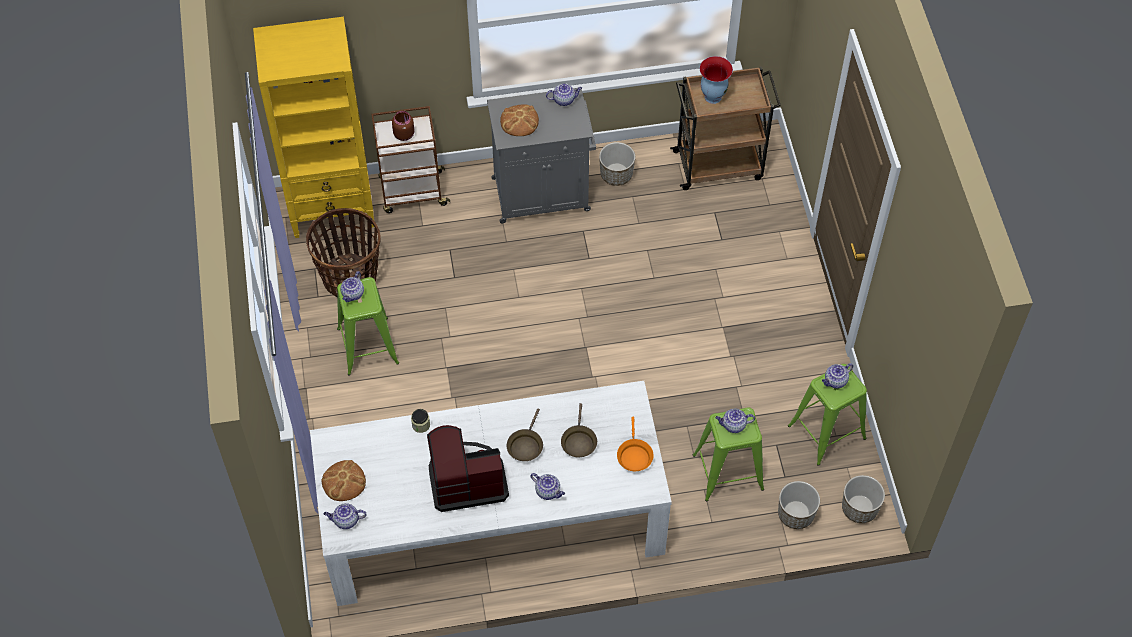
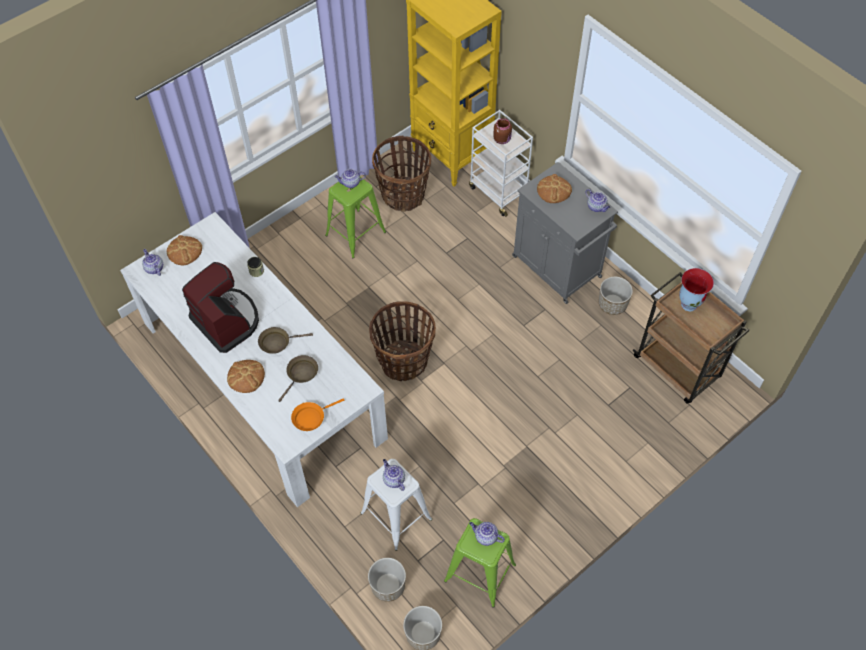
camera: 60 degrees right, 0 degrees up
(412, 192) = (498, 192): brown cart -> white cart
(548, 491) = (246, 377): teapot -> bread
(559, 380) = (404, 361): none -> basket
(578, 441) = (301, 374): brown frying pan -> brown frying pan turned 150 degrees clockwise
(728, 472) = (396, 516): green stool -> white stool

